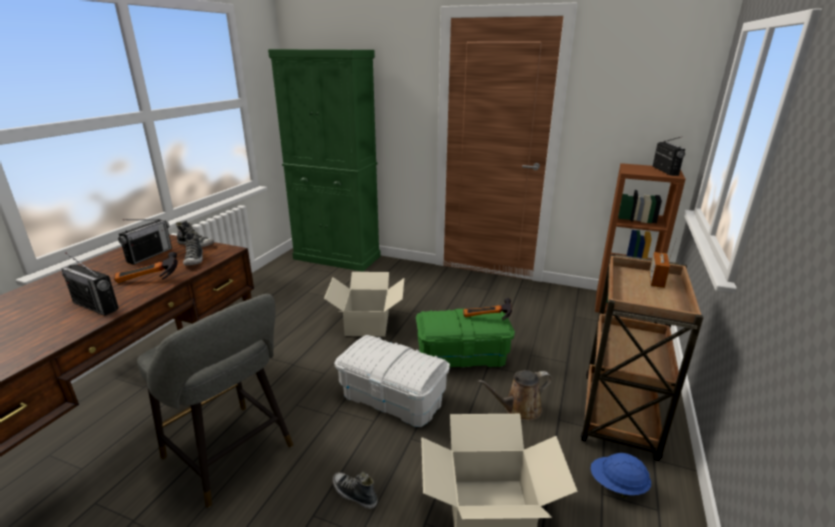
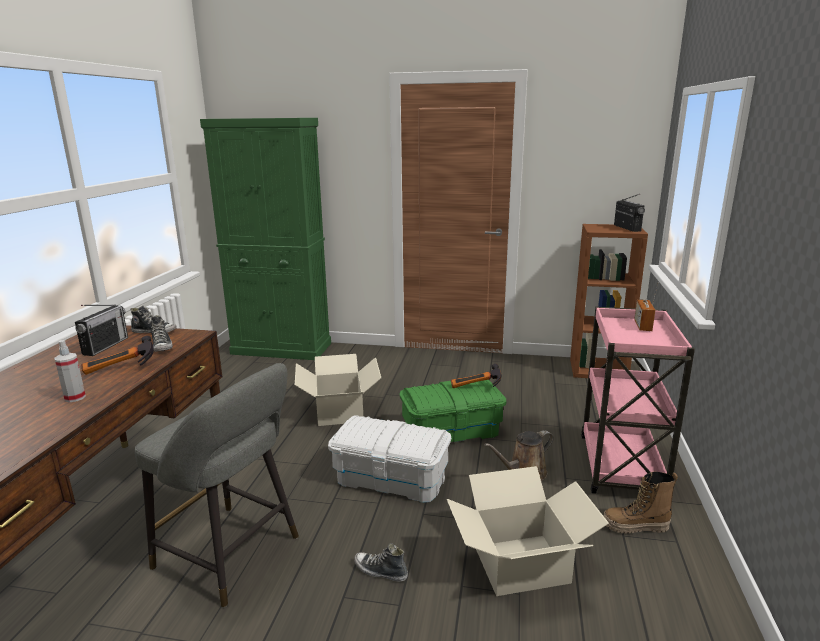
camera: 10 degrees left, 5 degrees down
(95, 306) = (75, 397): radio -> spray bottle
(617, 486) = (635, 527): blue hard hat -> boot
(618, 417) = (621, 468): brown cart -> pink cart

